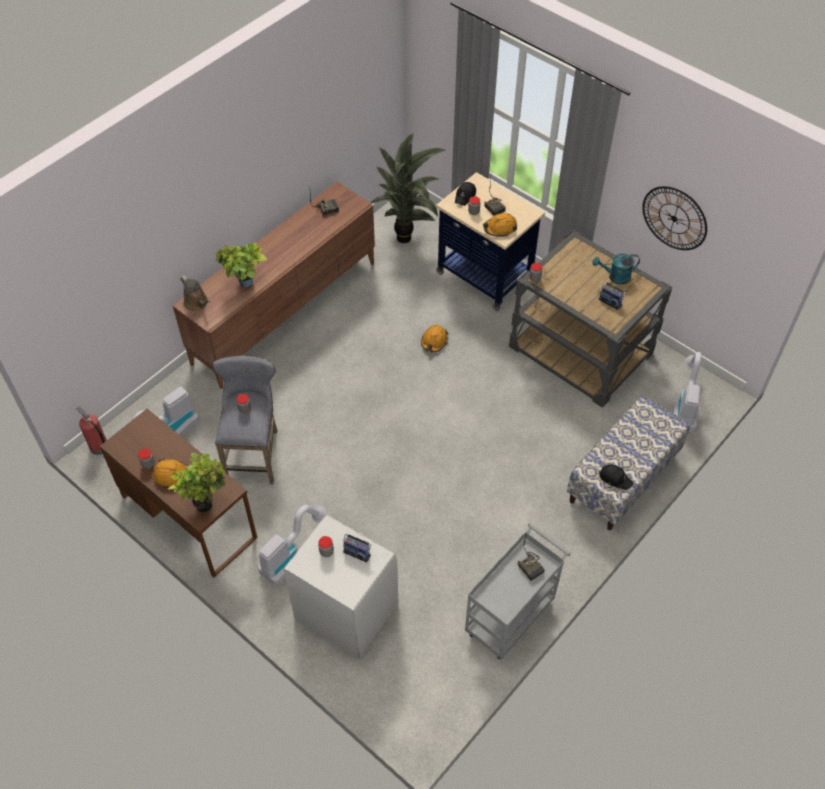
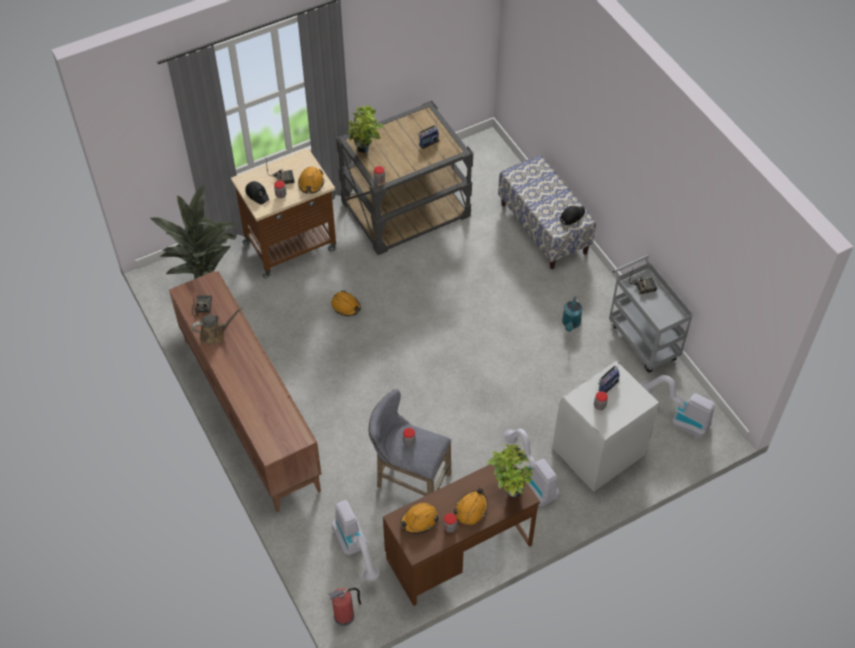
camera: 70 degrees left, 0 degrees up
(149, 437) = (419, 520): none -> orange hard hat
(197, 303) = (273, 443): brown watering can -> brown watering can (215, 334)
(244, 285) = (269, 398): potted plant -> potted plant (365, 151)
(484, 278) = (290, 246): blue cart -> brown cart
(615, 277) = (403, 130): turquoise watering can -> turquoise watering can (571, 324)
(674, 218) = (404, 55): wall clock -> none
(684, 406) = (492, 165): vacuum cleaner -> vacuum cleaner (678, 418)

